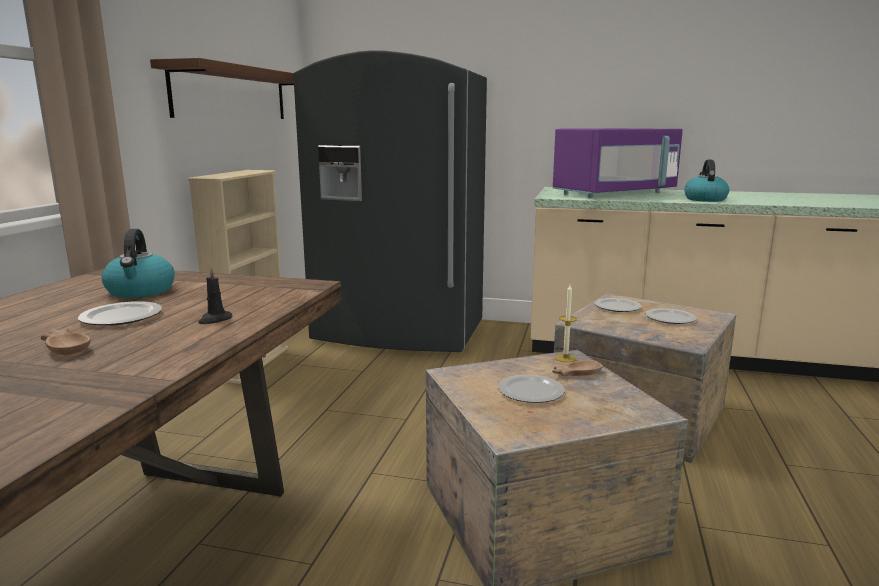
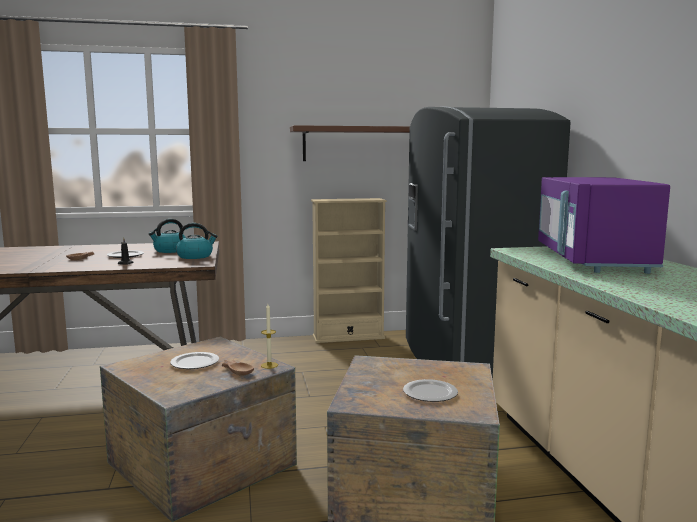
camera: 65 degrees right, 5 degrees down
(614, 194) = (592, 260): purple microwave -> purple microwave turned 60 degrees clockwise
(617, 307) = (439, 370): plate -> none
(704, 199) = (625, 283): kettle -> kettle (195, 256)

